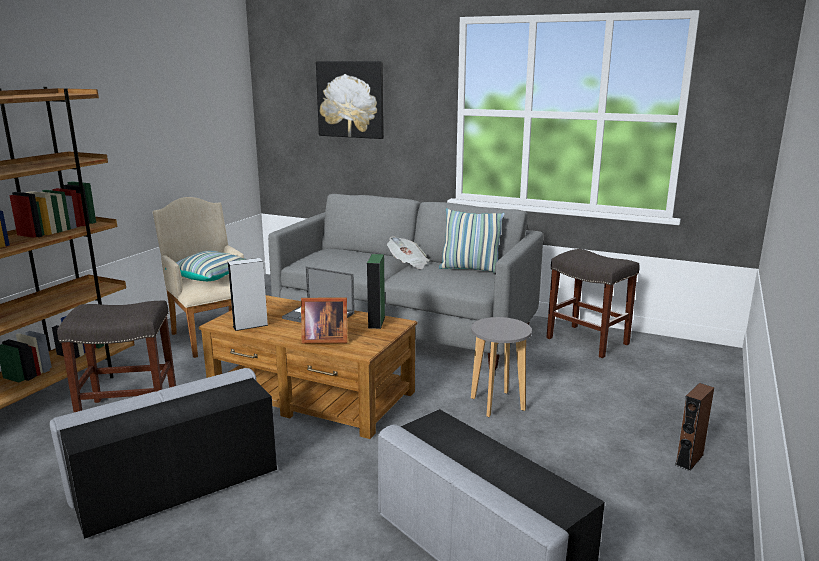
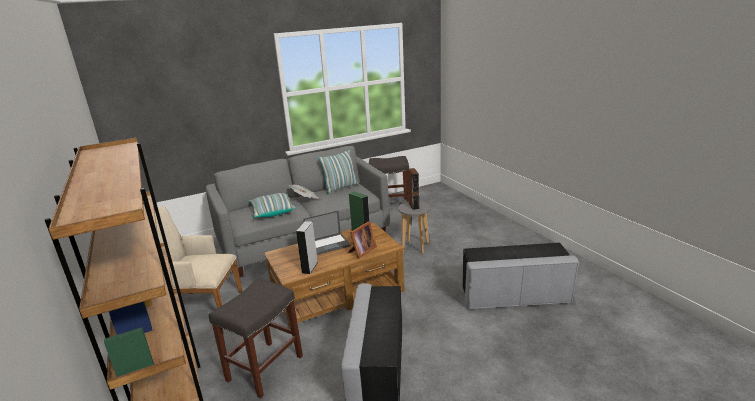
camera: 50 degrees left, 5 degrees up
(210, 276) = (197, 261): pillow -> pillow (272, 211)
(351, 99) = (196, 100): picture -> none
(689, 460) = (500, 228): brown speaker -> brown speaker (414, 206)

